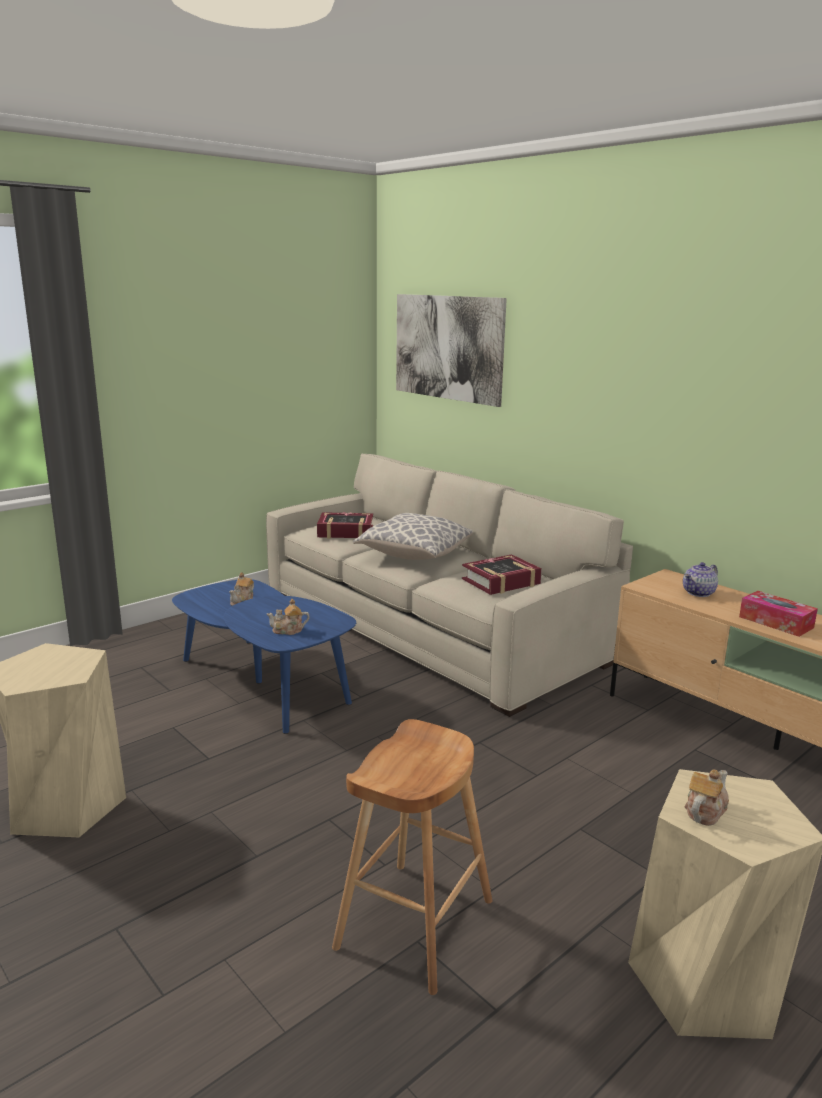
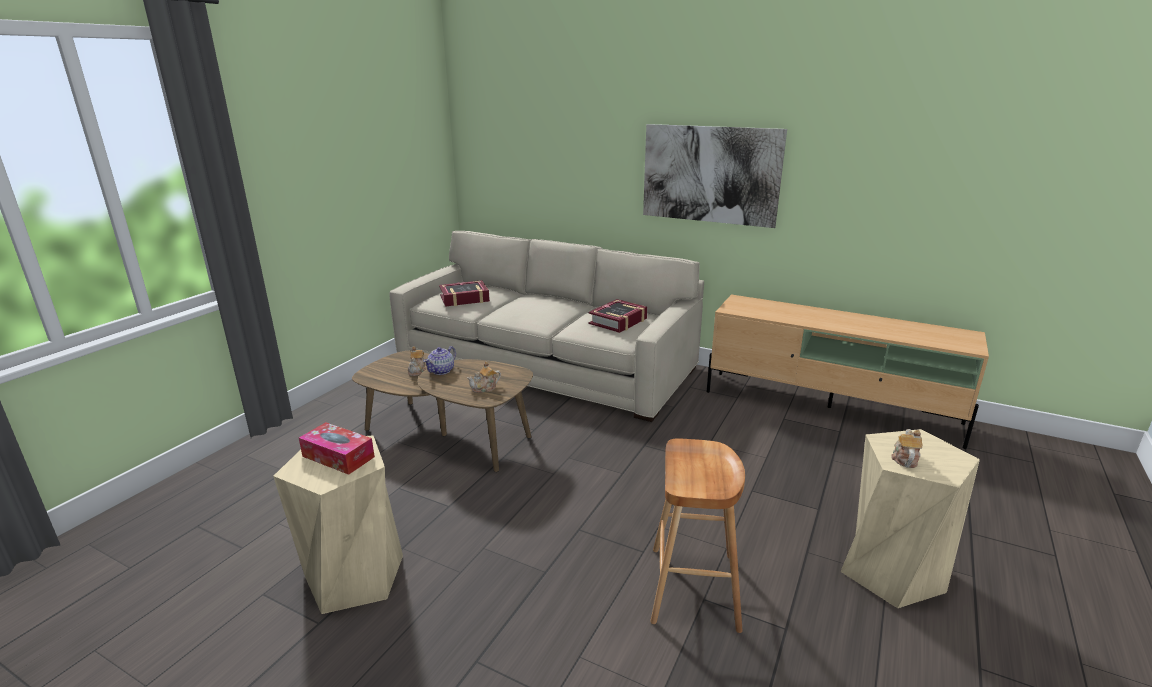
camera: 20 degrees left, 5 degrees up
(263, 682) = (448, 434): blue coffee table -> brown coffee table
(414, 555) = (535, 310): pillow -> none
(448, 347) = (525, 136): picture -> picture (710, 174)
(699, 593) = (768, 308): teapot -> teapot (442, 371)
(776, 622) = (830, 321): tissue box -> tissue box (338, 456)

